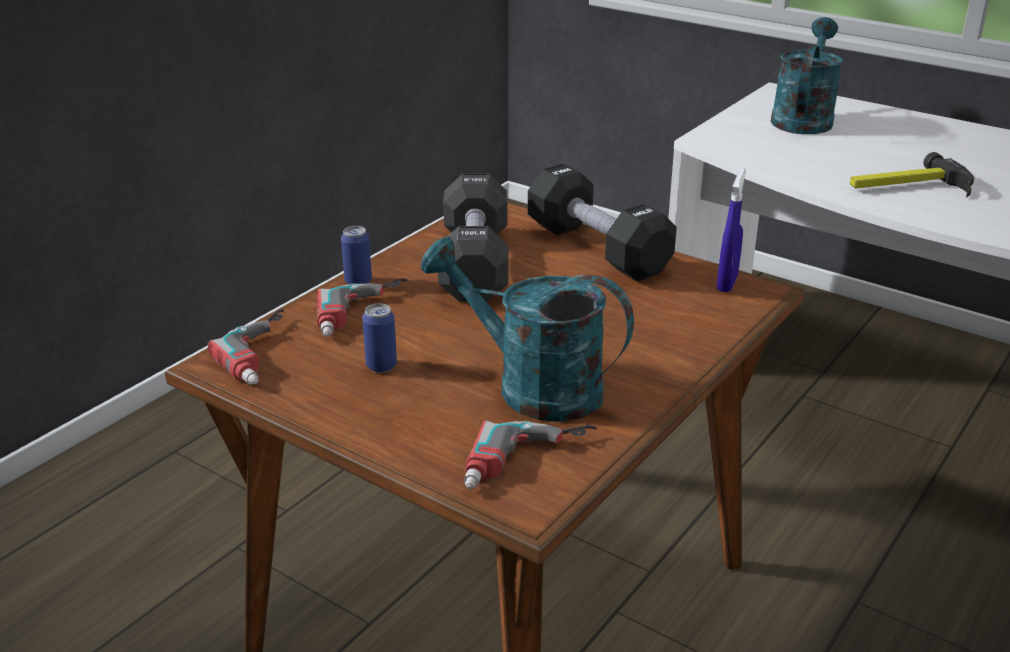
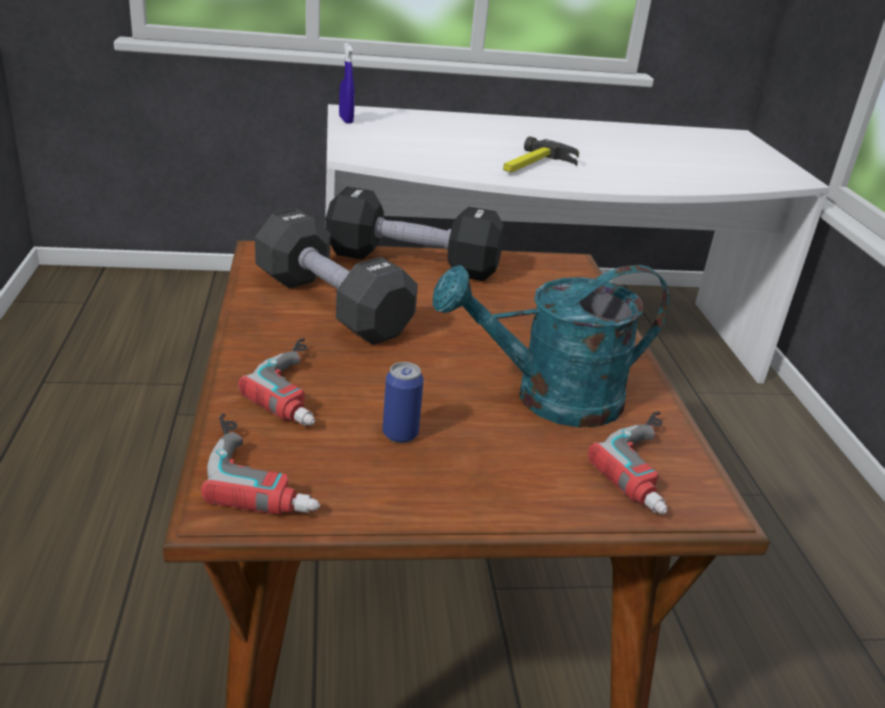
camera: 45 degrees left, 0 degrees up
(358, 282) = (245, 358): can -> none
(727, 283) = (543, 264): blue spray bottle -> blue spray bottle (346, 120)
(803, 118) = (394, 128): turquoise watering can -> none

